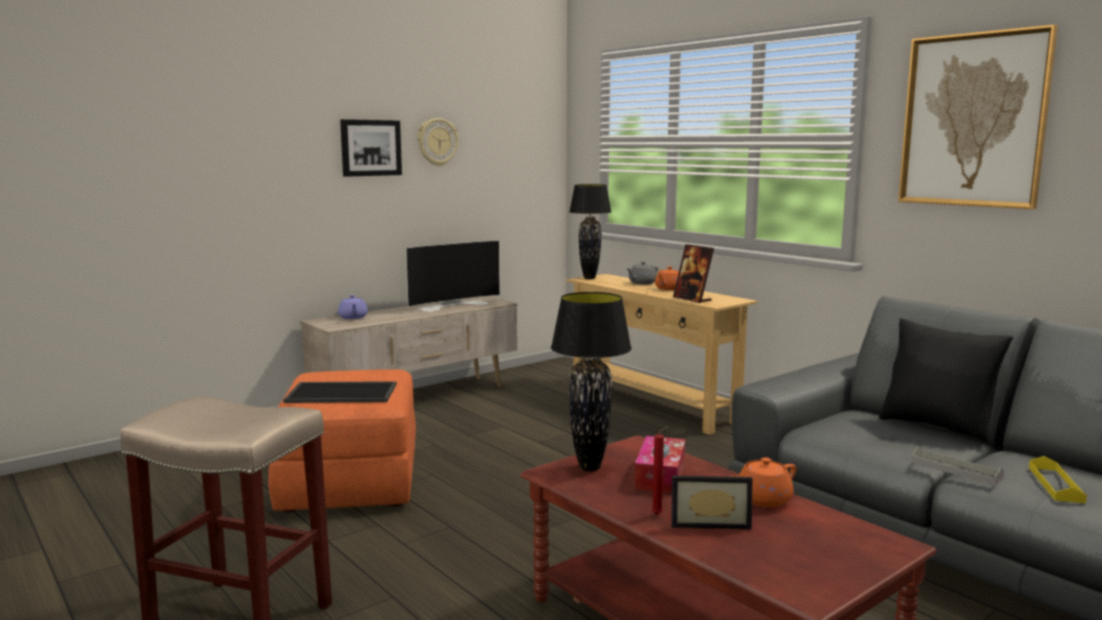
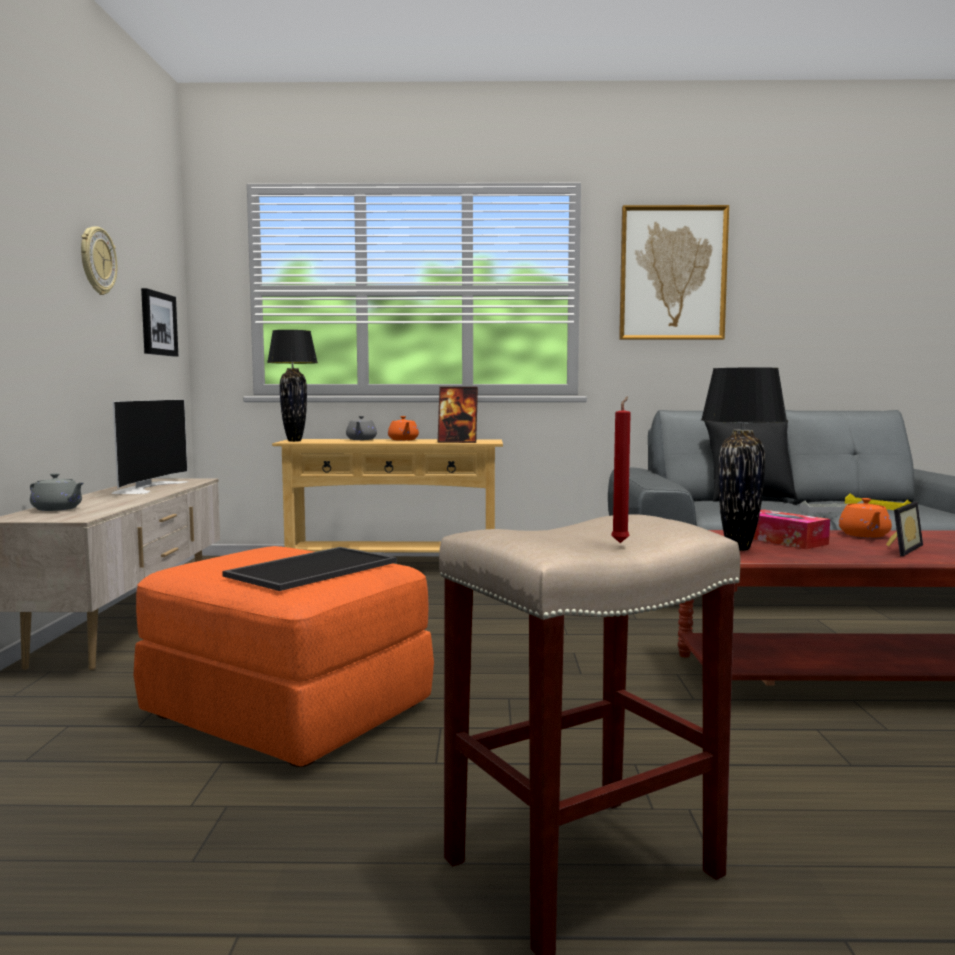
camera: 50 degrees left, 5 degrees down
(353, 317) = (58, 509): purple teapot -> grey teapot
(370, 148) = (38, 250): picture -> picture (158, 324)
(659, 514) = (871, 554): red candle -> red candle (621, 542)

